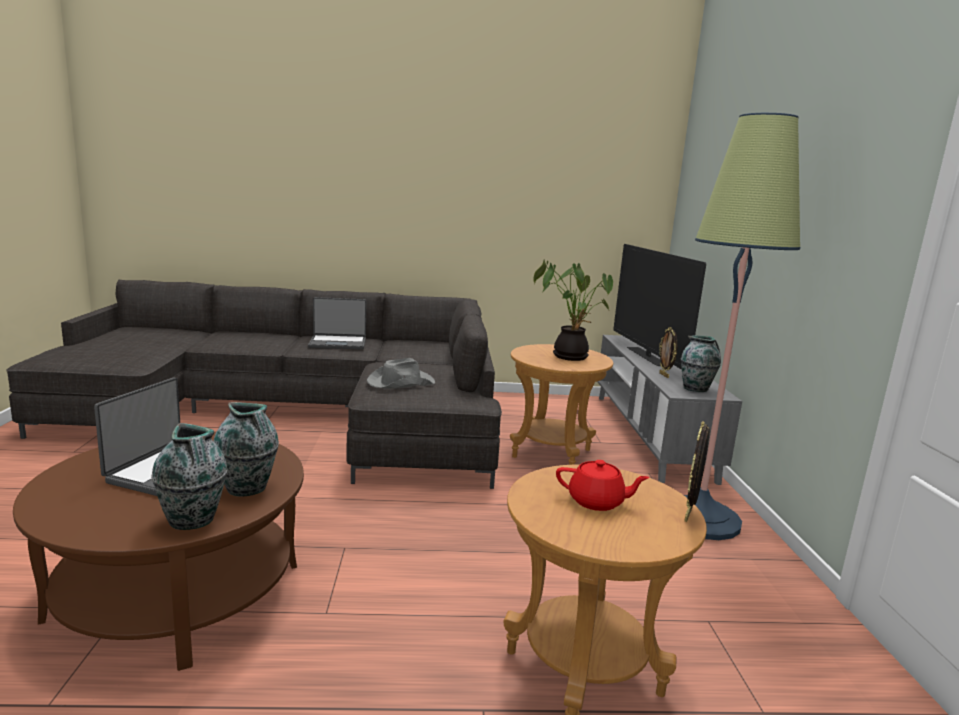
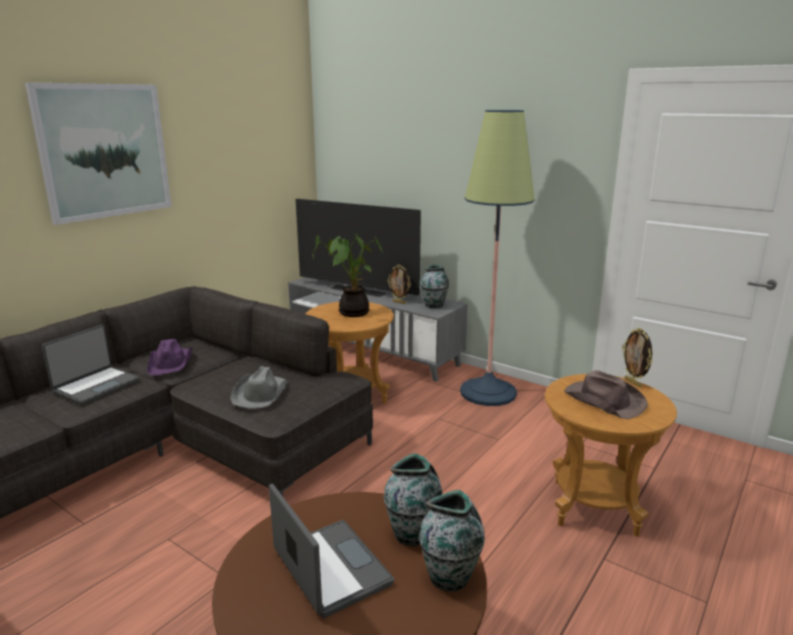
camera: 50 degrees left, 5 degrees up
(402, 348) = (171, 362): none -> purple hat
(426, 165) = (104, 151): none -> picture
(597, 502) = (603, 400): red teapot -> brown hat

